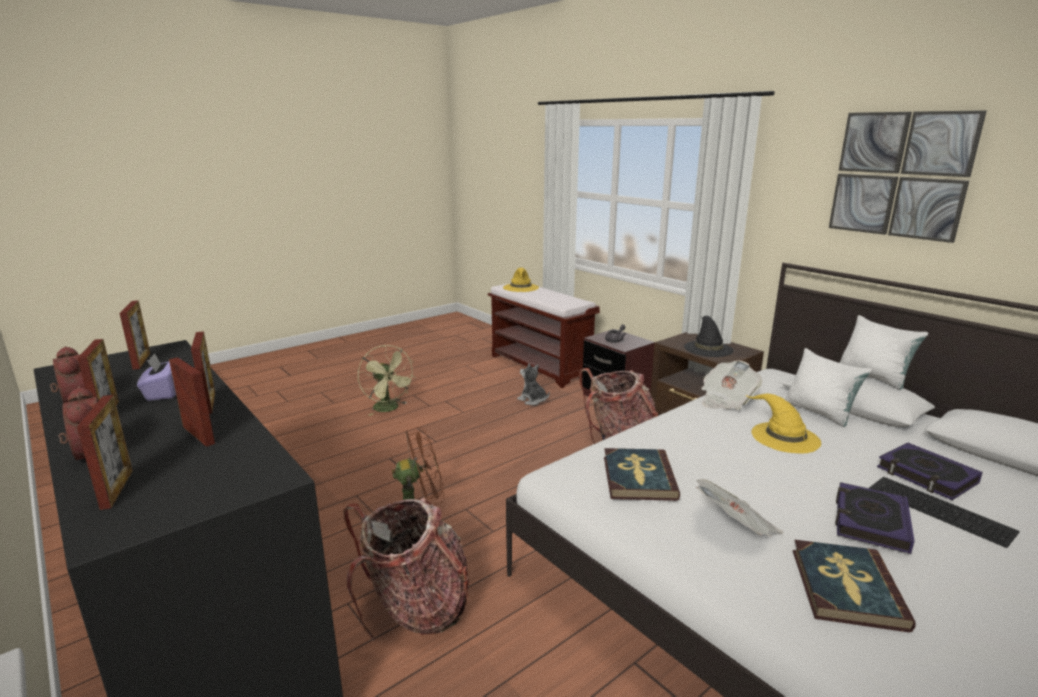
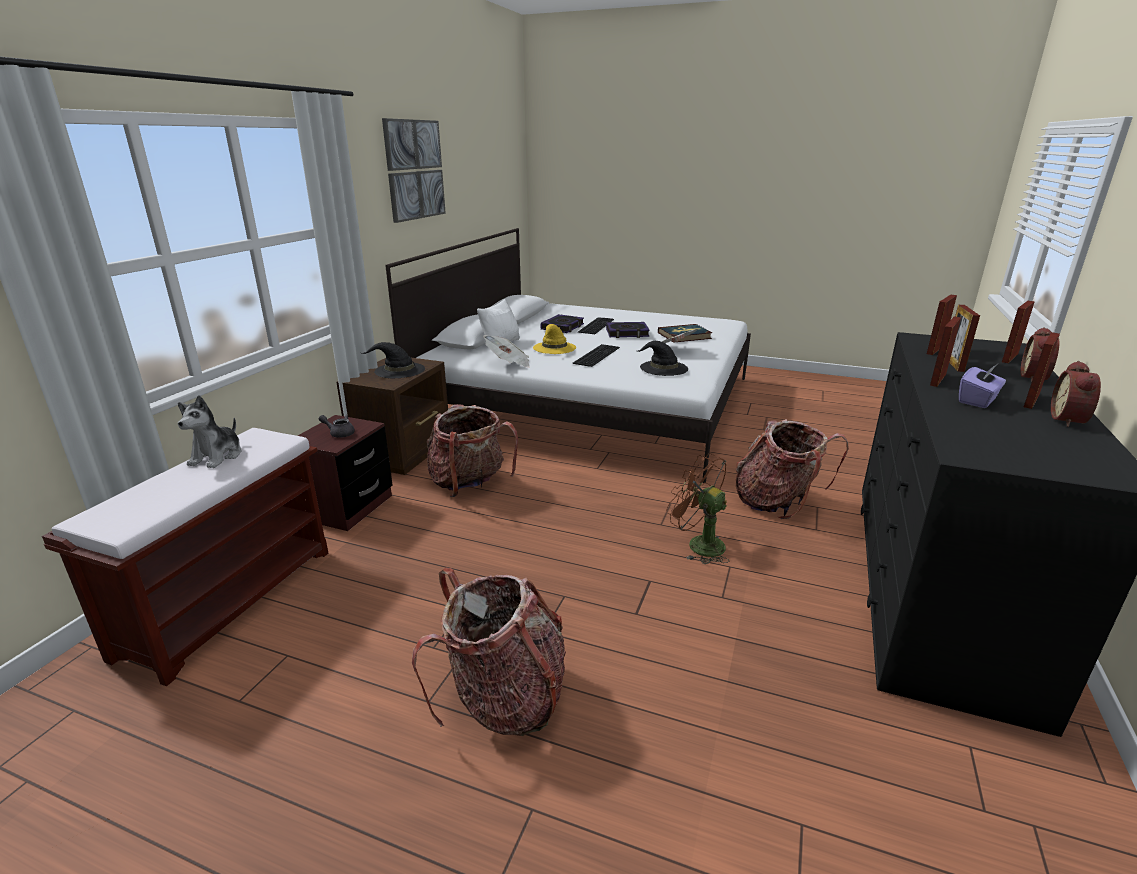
camera: 120 degrees left, 5 degrees up
(141, 361) = (1005, 447): picture frame -> picture frame (935, 349)
(389, 409) = (504, 699): green fan -> backpack
(521, 287) = (137, 506): yellow hat -> none
(533, 400) = (387, 563): plush toy -> plush toy (217, 456)
(638, 477) = (663, 368): book -> black hat
(734, 454) = (596, 355): none -> keyboard
(874, 377) = (466, 316): white pillow -> none

